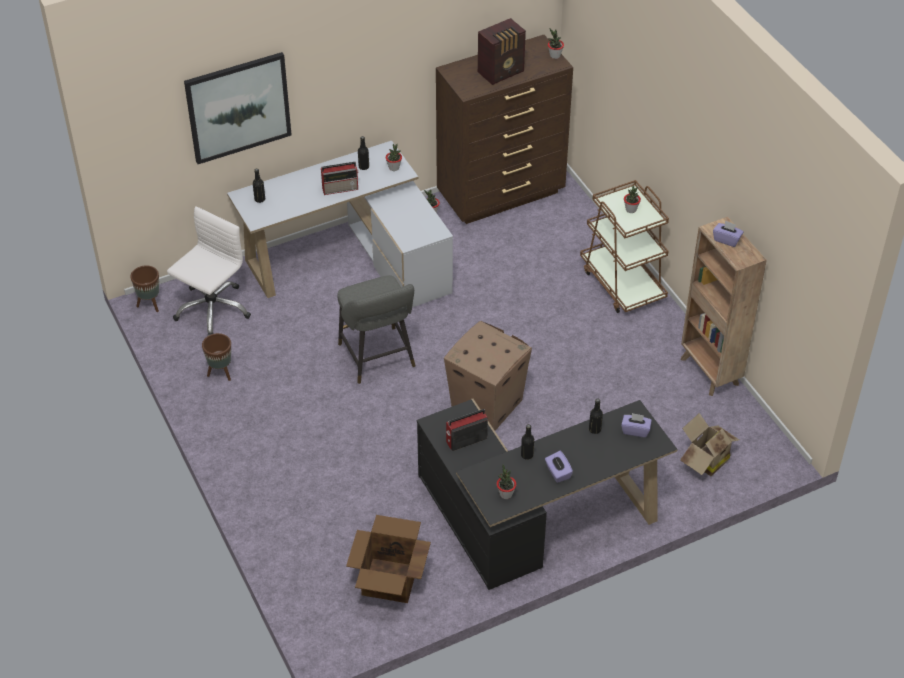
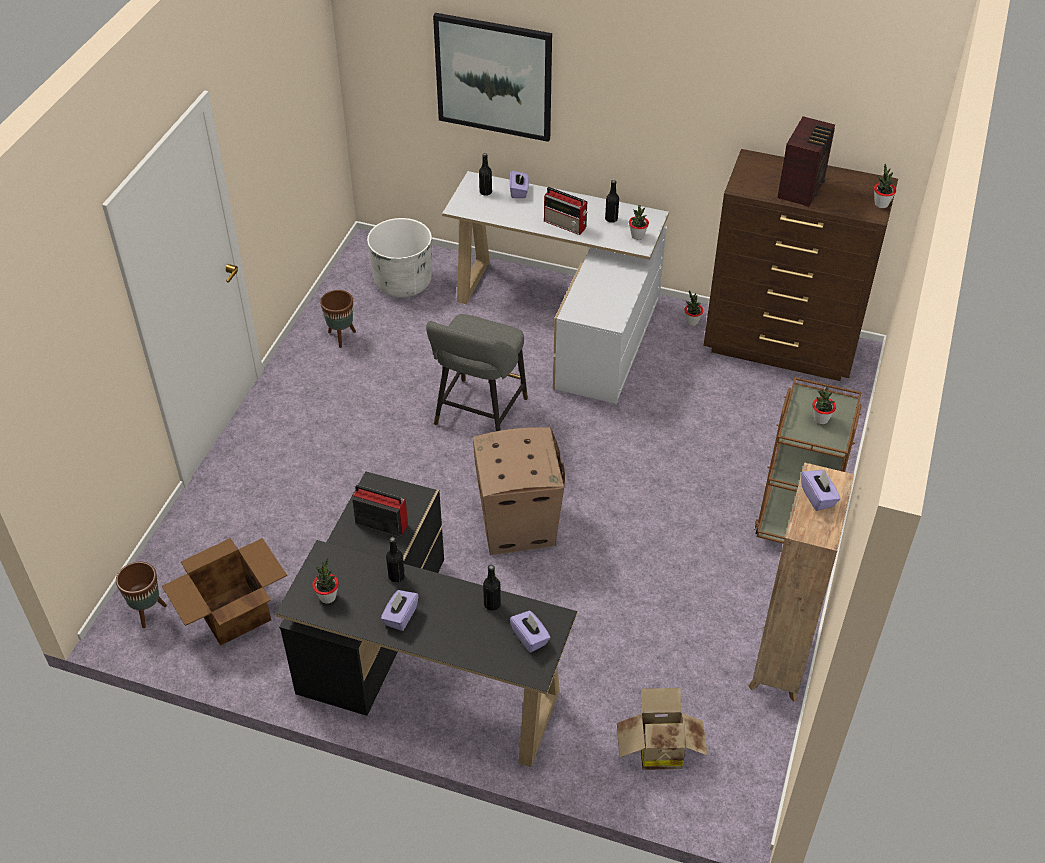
camera: 45 degrees right, 0 degrees up
(150, 304) = (363, 247): brown planter -> brown planter (148, 612)
(212, 309) = (403, 282): white office chair -> white planter
(281, 185) = (519, 191): none -> purple tissue box
(502, 72) = (802, 188): radio -> radio turned 75 degrees counterclockwise

